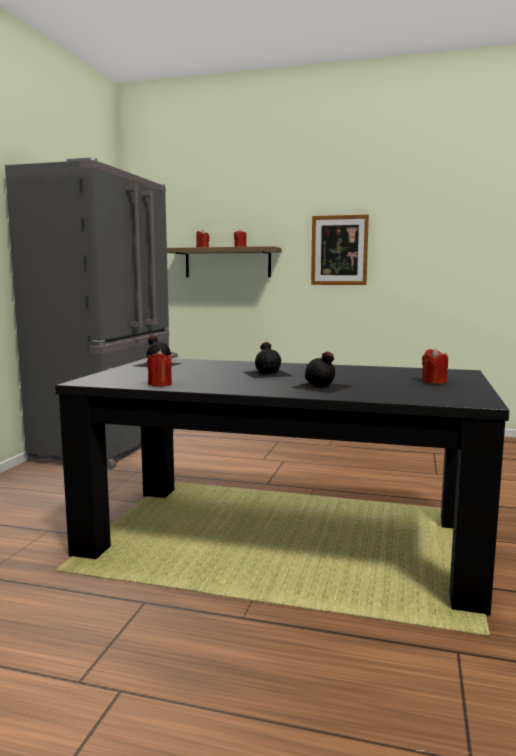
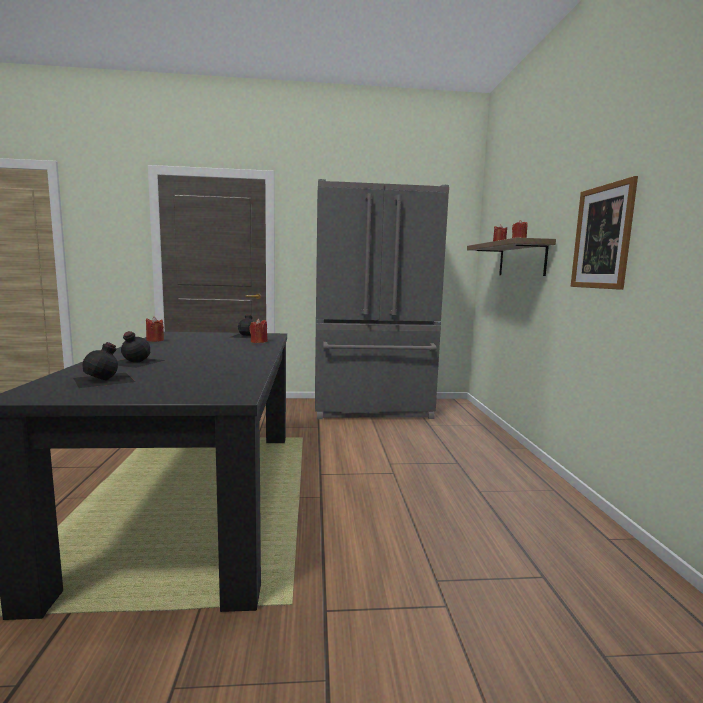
camera: 70 degrees right, 0 degrees up
(267, 373) = (206, 351): black bottle -> black bottle (105, 379)
(434, 381) = (154, 386): red candle -> red candle (258, 342)

